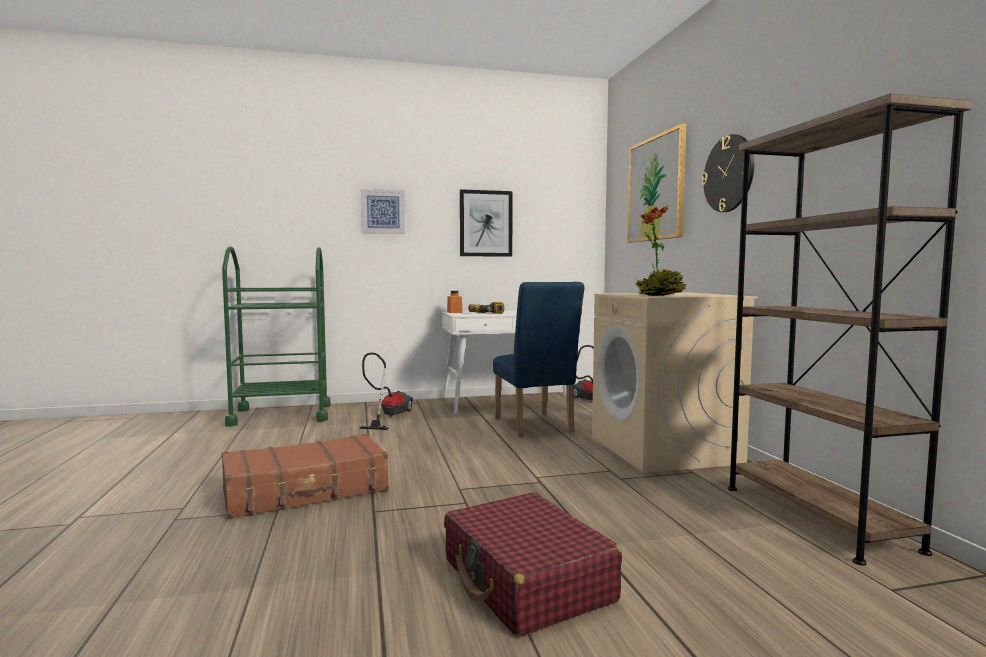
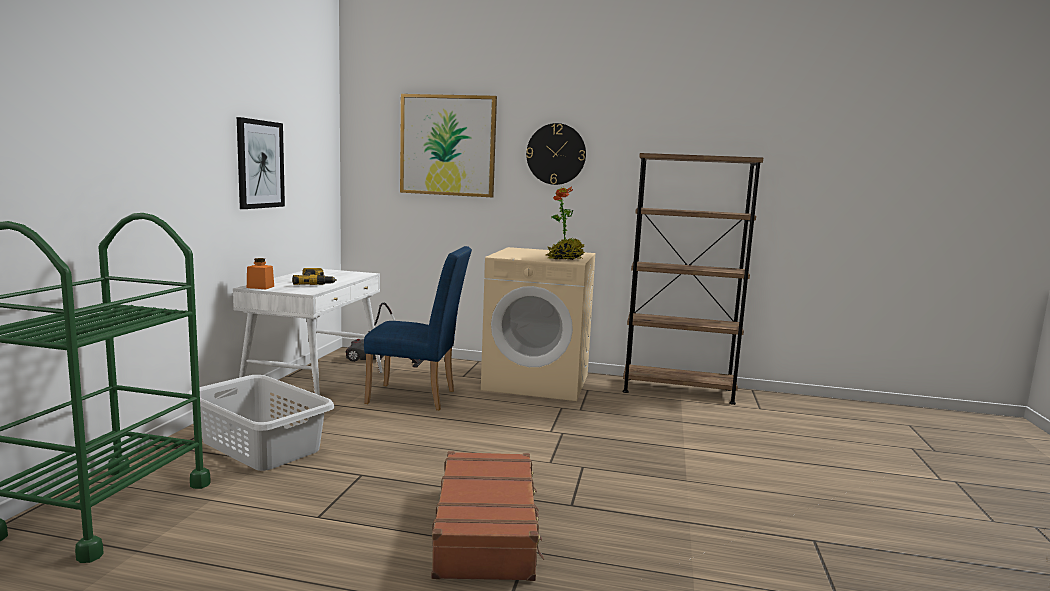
camera: 65 degrees left, 5 degrees up
(383, 211) = (160, 145): picture -> none
(388, 416) = (261, 445): vacuum cleaner -> grey laundry basket
(527, 581) = (722, 478): red suitcase -> none

